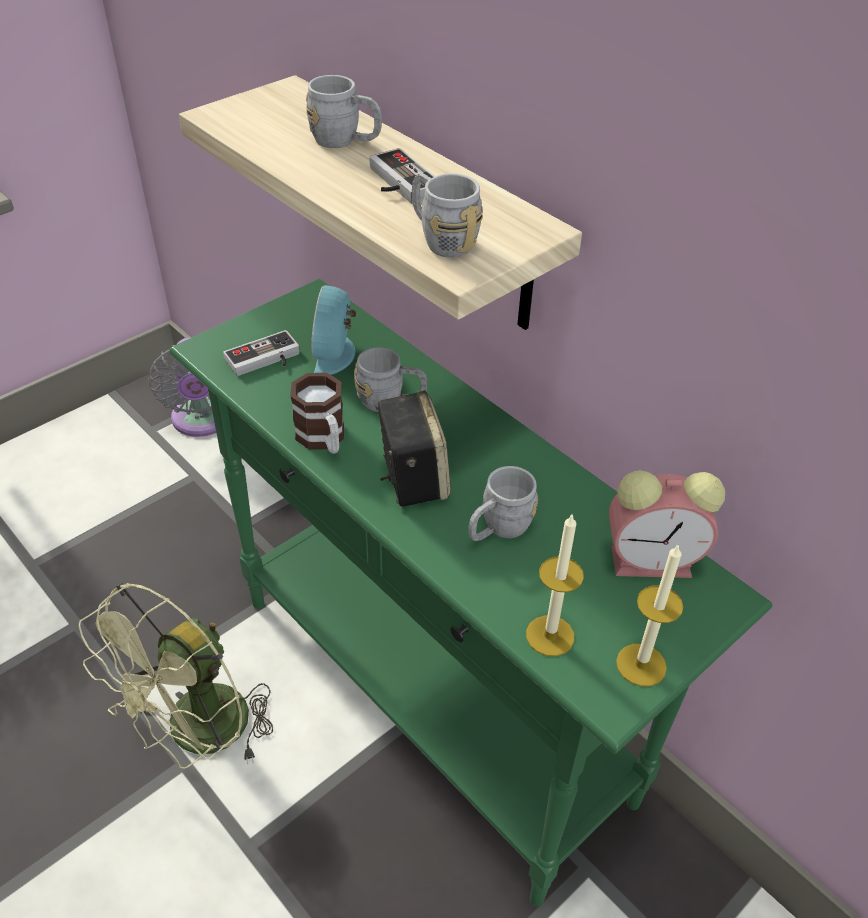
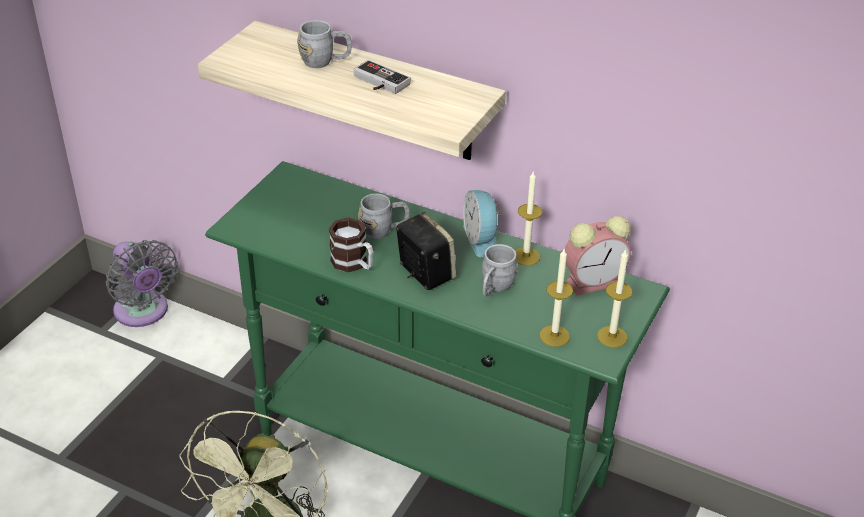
camera: 20 degrees left, 5 degrees down
(265, 361) = (281, 224): game controller -> none
(336, 354) = (328, 209): alarm clock -> alarm clock (481, 238)
(441, 239) = (428, 112): grey mug -> none
(568, 491) = (526, 256): none -> candle

